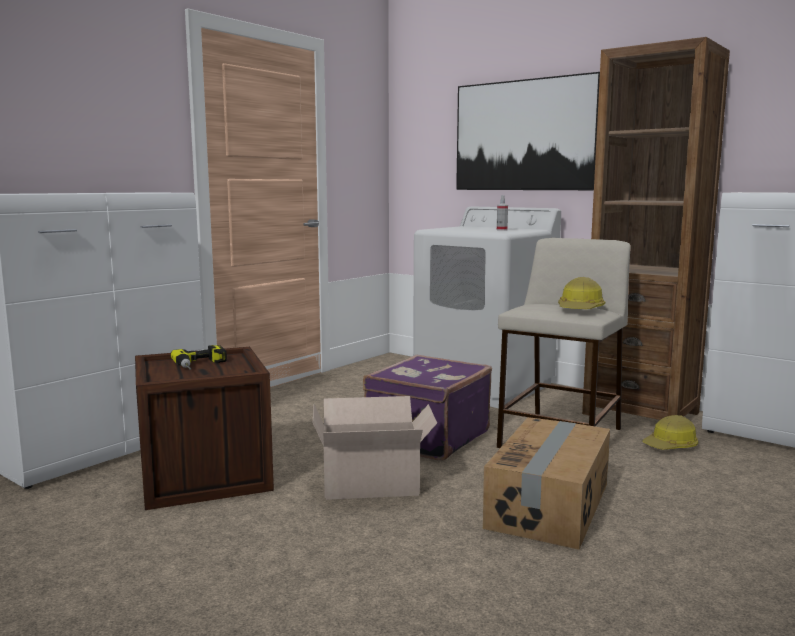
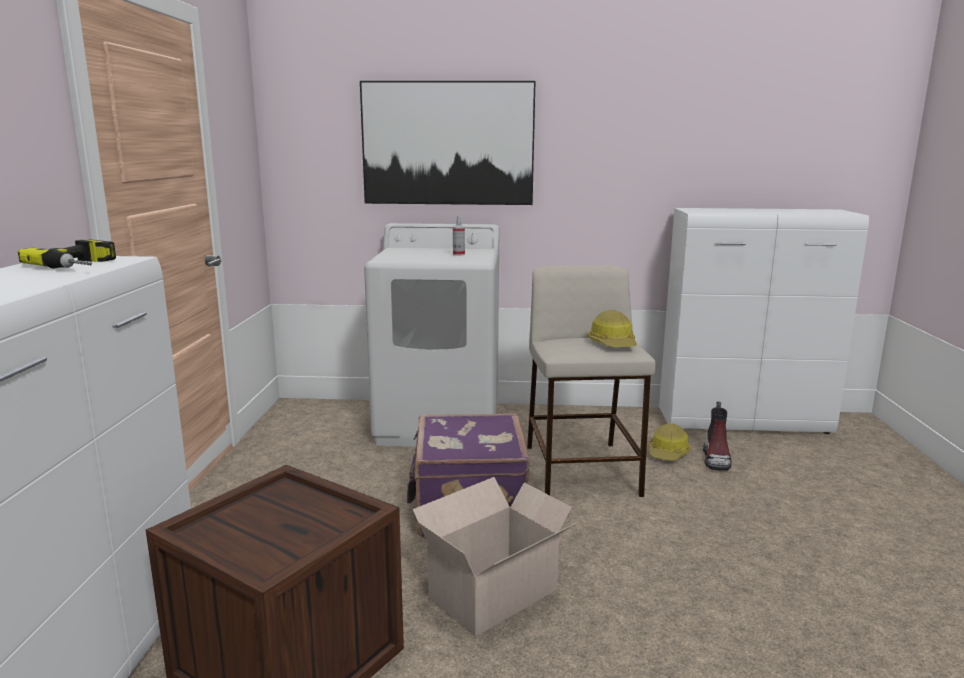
camera: 35 degrees left, 5 degrees up
(202, 365) = (272, 517): power drill -> power drill (85, 265)
(550, 505) = (671, 555): cardboard box -> none
(641, 413) = (604, 422): brown bookcase -> none
(719, 461) = (716, 459): none -> boot

